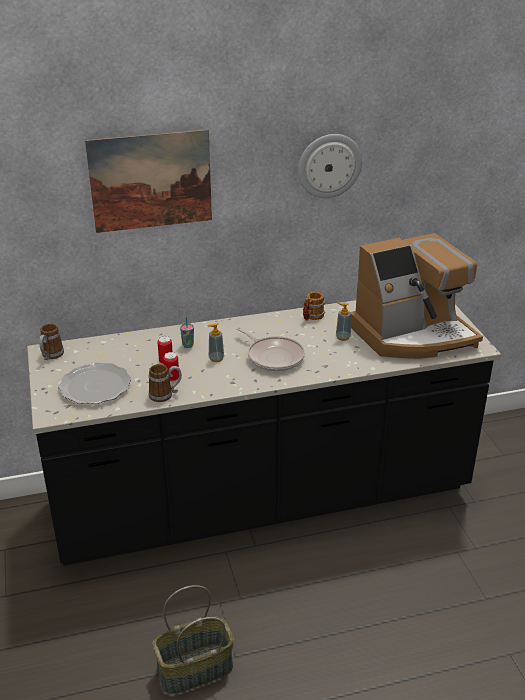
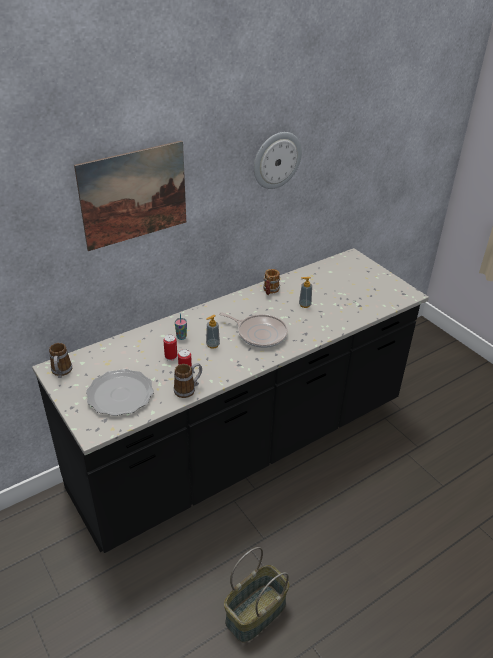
camera: 20 degrees left, 5 degrees up
(413, 335) = (356, 292): coffee machine -> none

